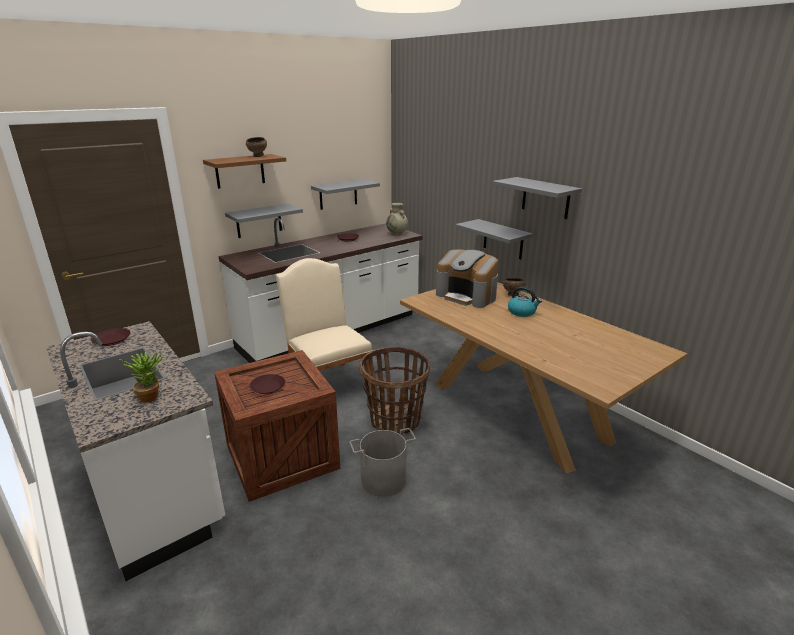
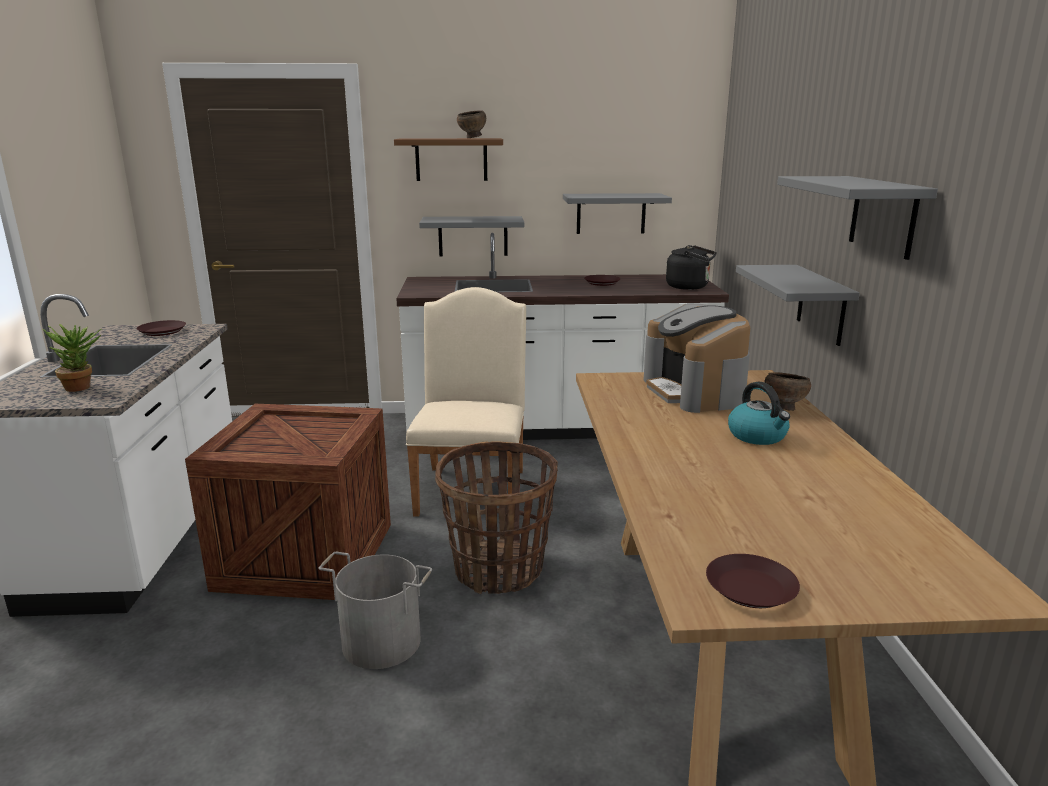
camera: 35 degrees right, 5 degrees down
(267, 387) = (280, 437): brown plate -> brown plate (750, 588)
(397, 233) = (690, 287): beige vase -> black kettle

